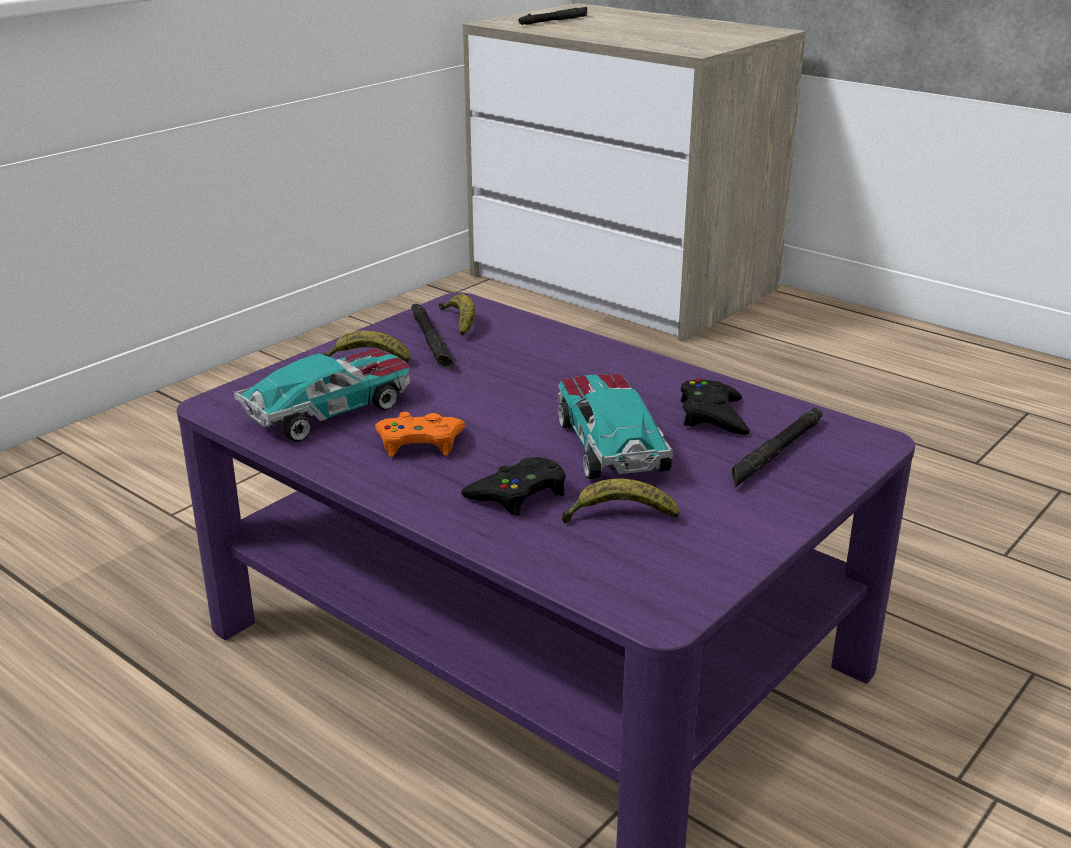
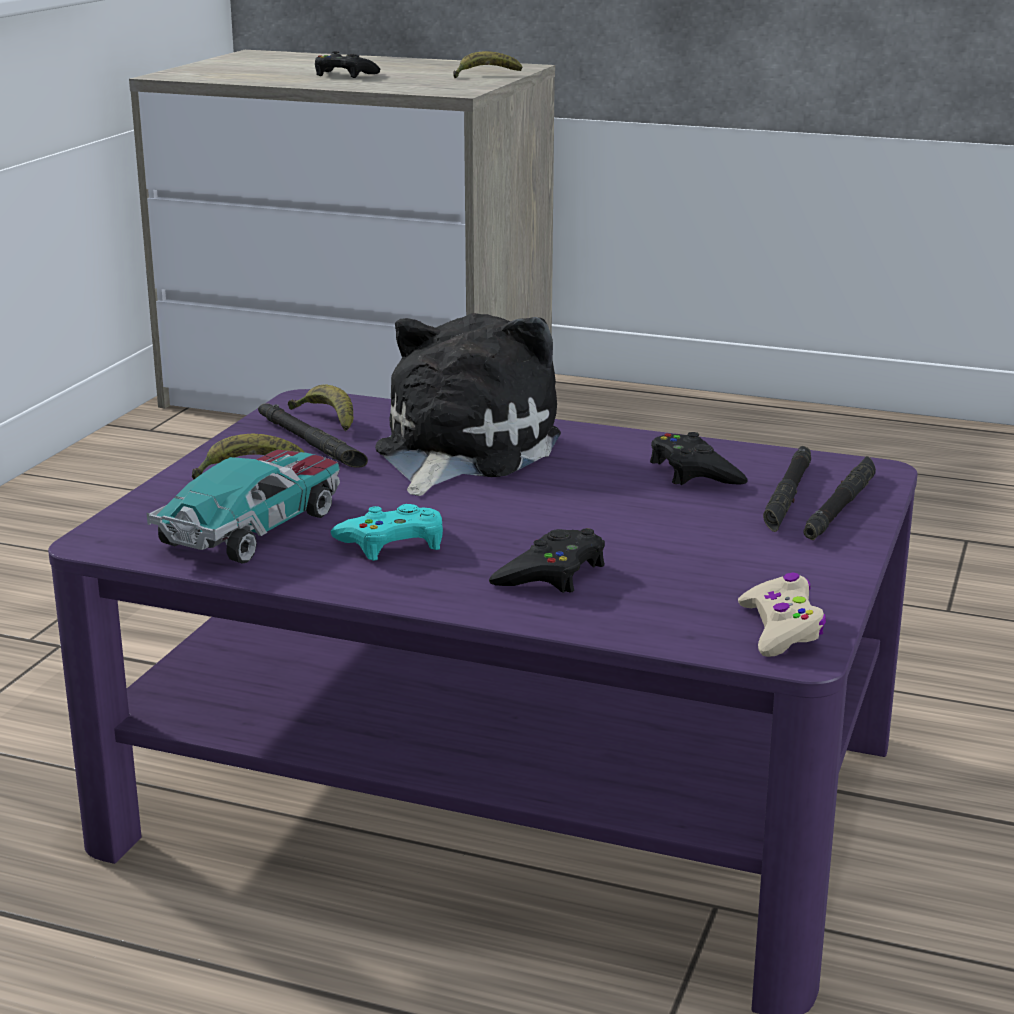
camera: 20 degrees left, 5 degrees down
(419, 443) = (393, 543): orange game controller -> turquoise game controller
(538, 365) = (460, 450): none -> plush toy
(555, 21) = (244, 69): black flashlight -> black flashlight (840, 506)
(610, 444) = (609, 513): toy car -> none
(619, 516) = (677, 576): banana -> banana (485, 75)
(624, 30) = (344, 75): none -> black game controller
(666, 587) = (781, 629): none -> beige game controller

